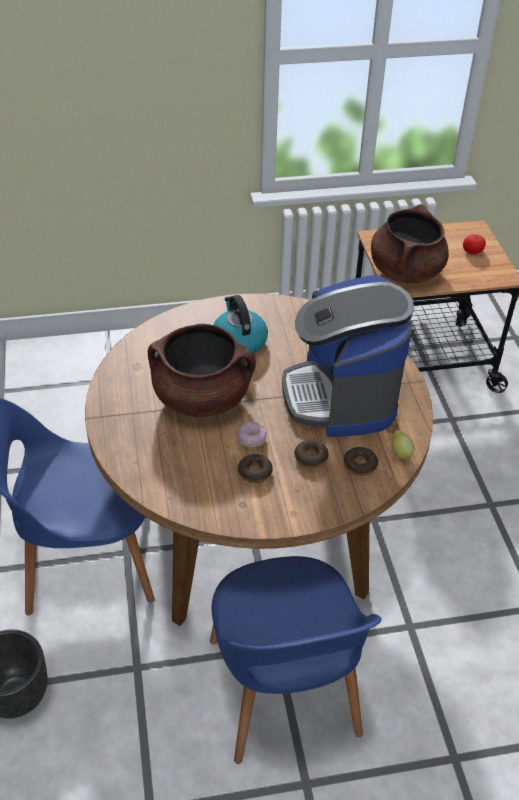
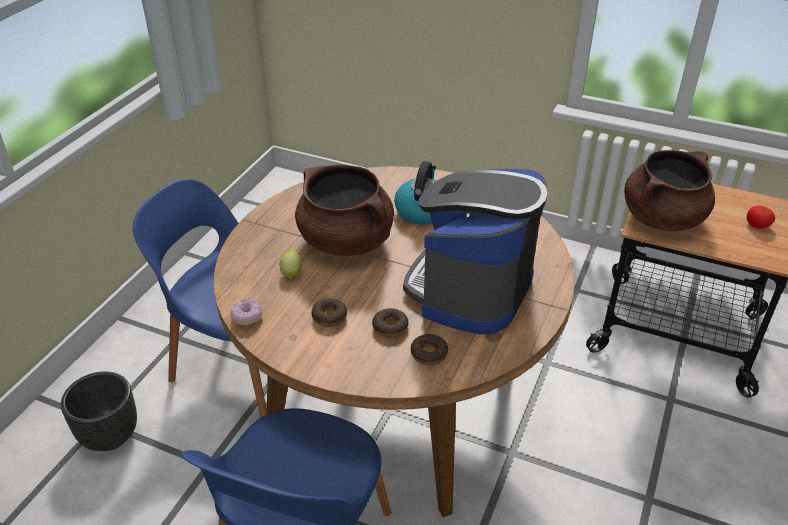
camera: 35 degrees right, 5 degrees down
(252, 439) = (354, 290): donut -> donut (247, 318)
(400, 453) = (478, 361): lemon -> lemon (291, 272)

